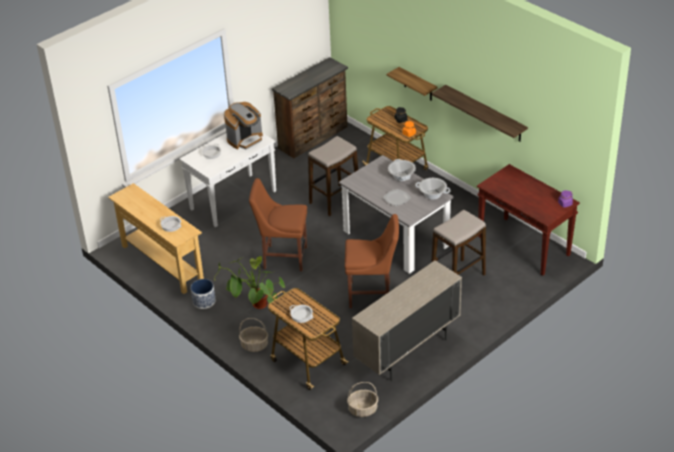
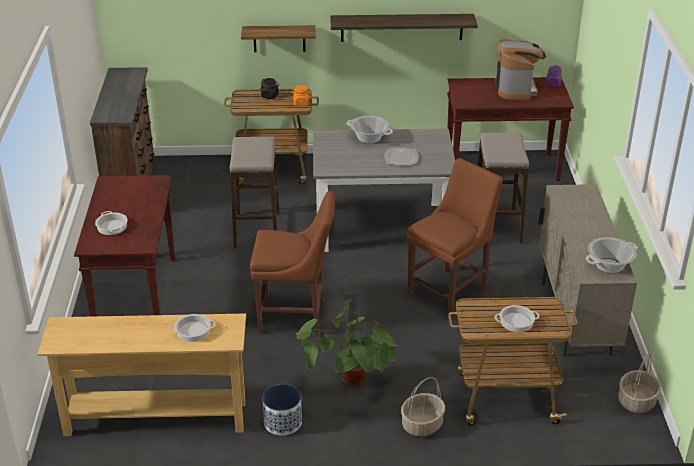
camera: 50 degrees left, 5 degrees down
(233, 200) = (136, 295): white console table -> brown console table
(245, 139) = (130, 192): coffee machine -> coffee machine (516, 89)
(282, 257) = (295, 316): brown chair -> brown chair turned 135 degrees counterclockwise
(432, 194) = (428, 137): cooking pot -> cooking pot (609, 265)

